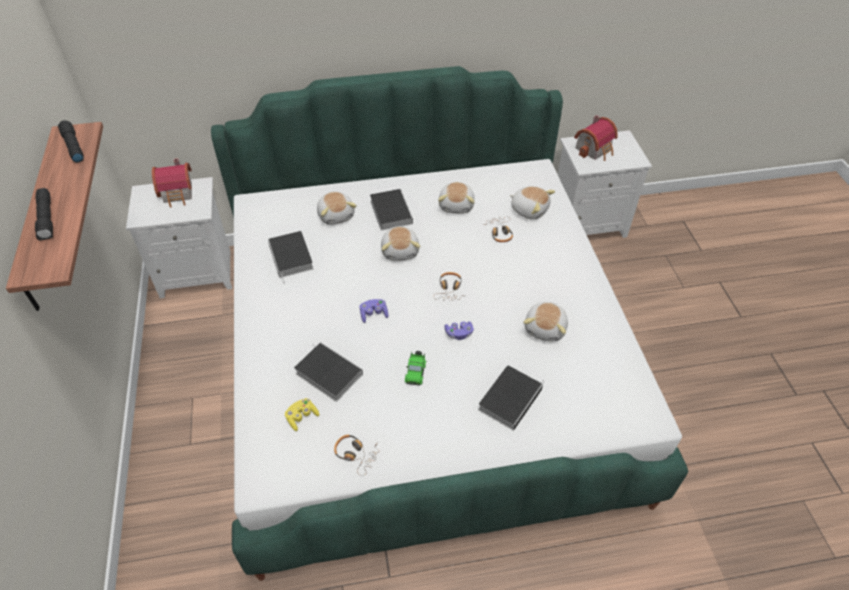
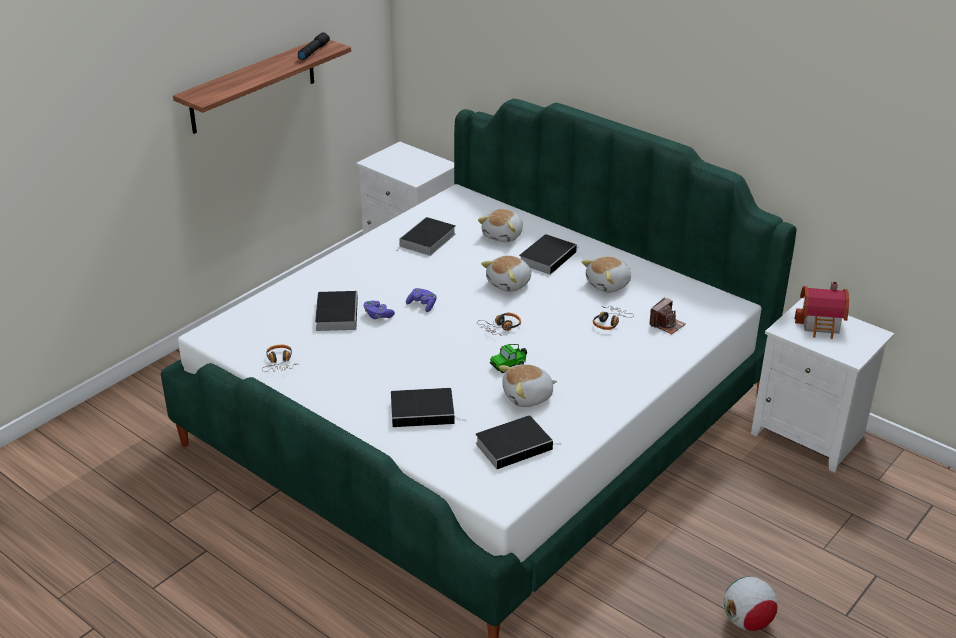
camera: 50 degrees right, 15 degrees down
(47, 219) = (240, 77): black flashlight -> none
(179, 193) = (420, 161): toy house -> none
(302, 417) = (284, 323): yellow game controller -> none
(416, 372) = (390, 352): toy car -> toy car (509, 365)
(459, 334) = (458, 355): purple game controller -> purple game controller (378, 315)
(529, 209) = (666, 324): plush toy -> camera
(595, 371) = (515, 445): none -> book
(717, 362) = (747, 621): none -> football

